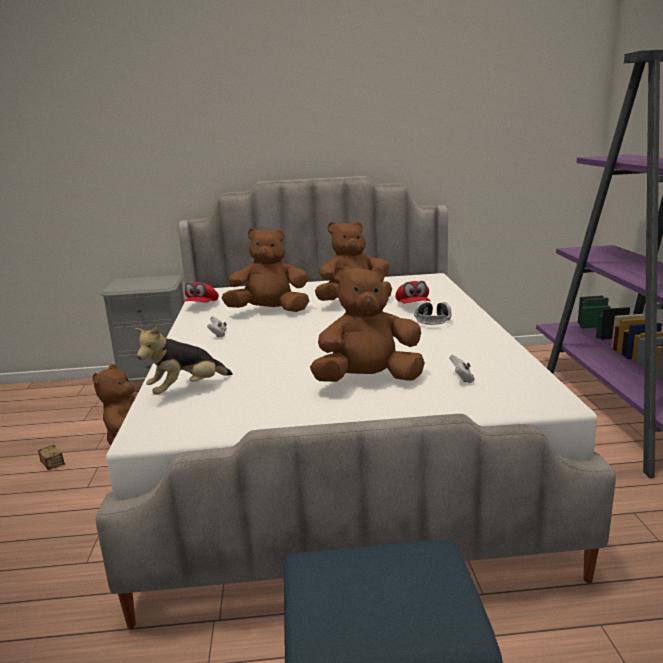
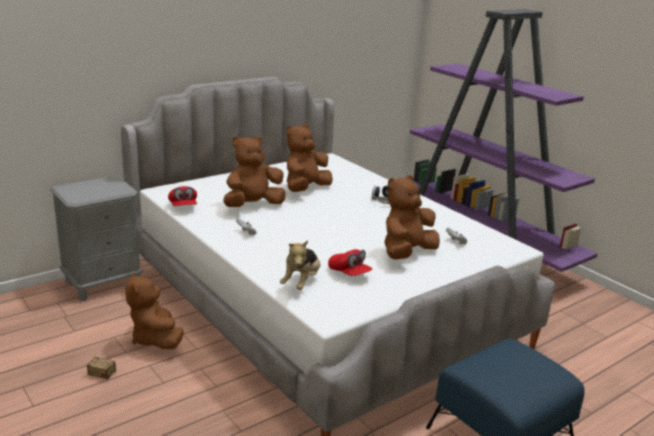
camera: 35 degrees left, 5 degrees up
(412, 306) = (353, 188): red cap -> red cap (349, 273)

